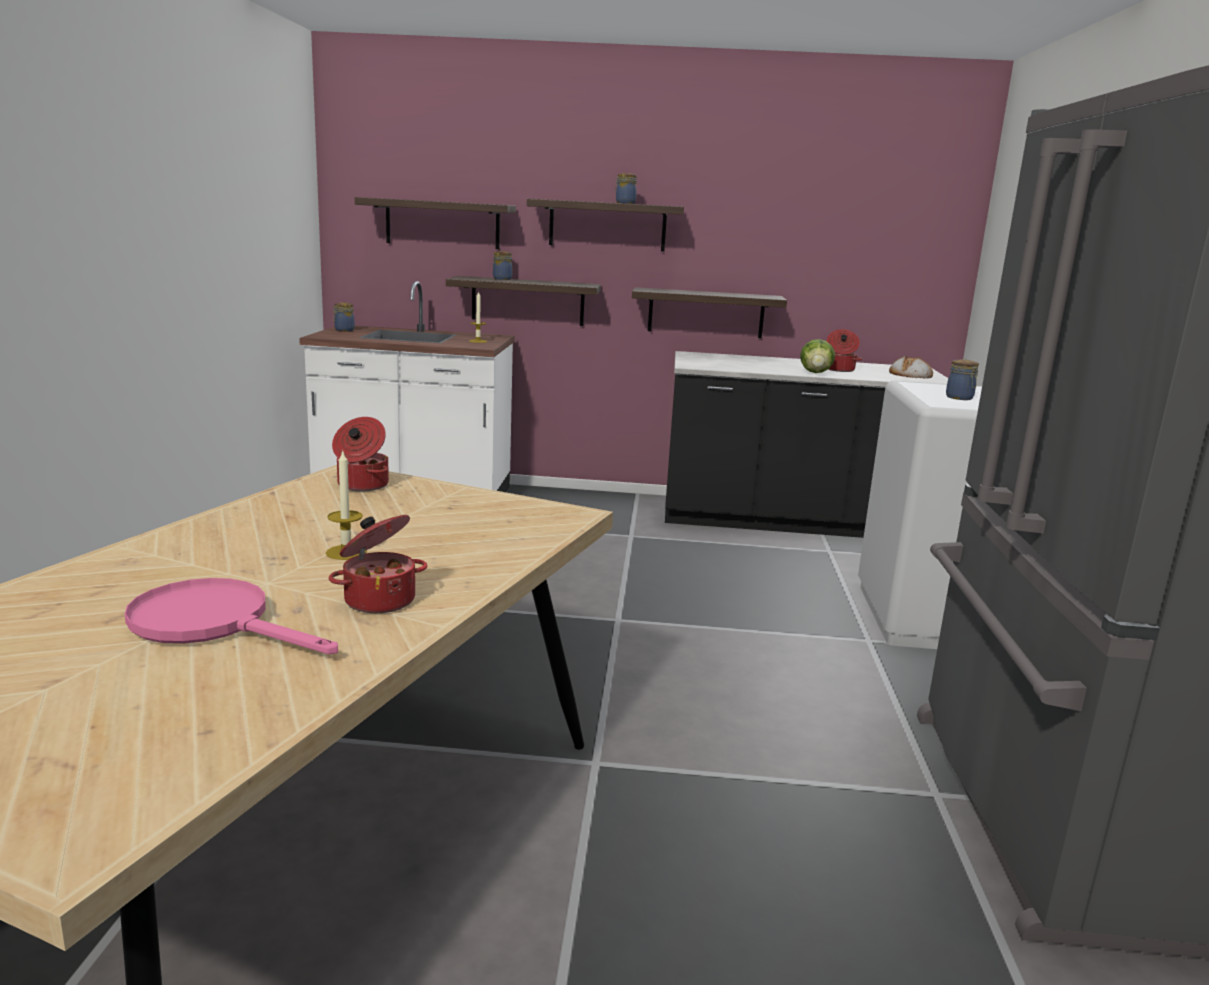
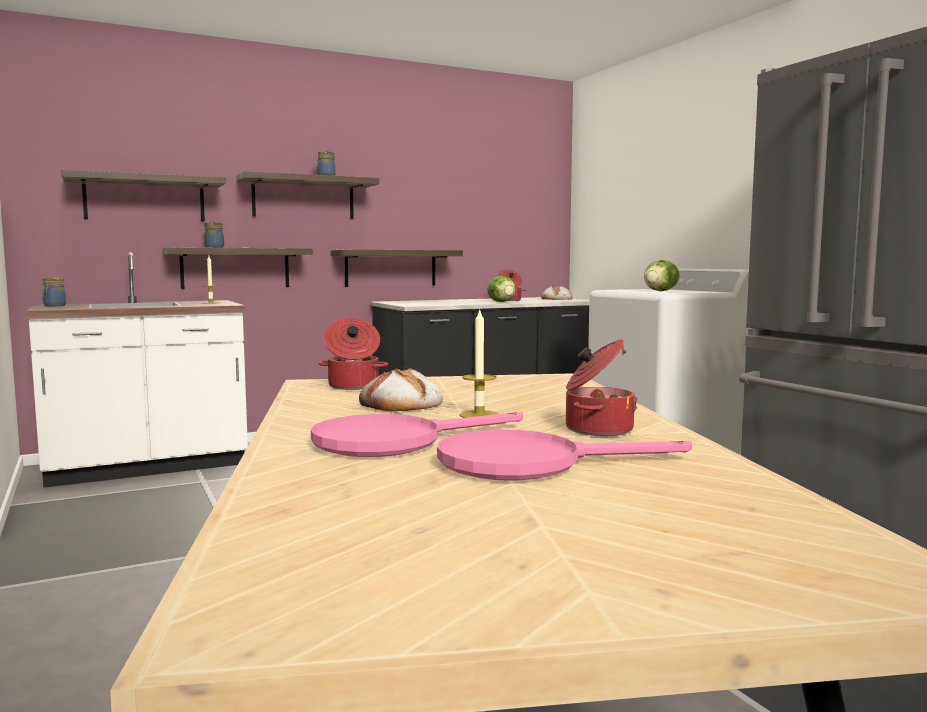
camera: 30 degrees left, 10 degrees down
(202, 567) = (394, 441): none -> pink frying pan
(329, 521) = (401, 404): none -> bread
(960, 398) = (660, 291): jar -> lettuce

